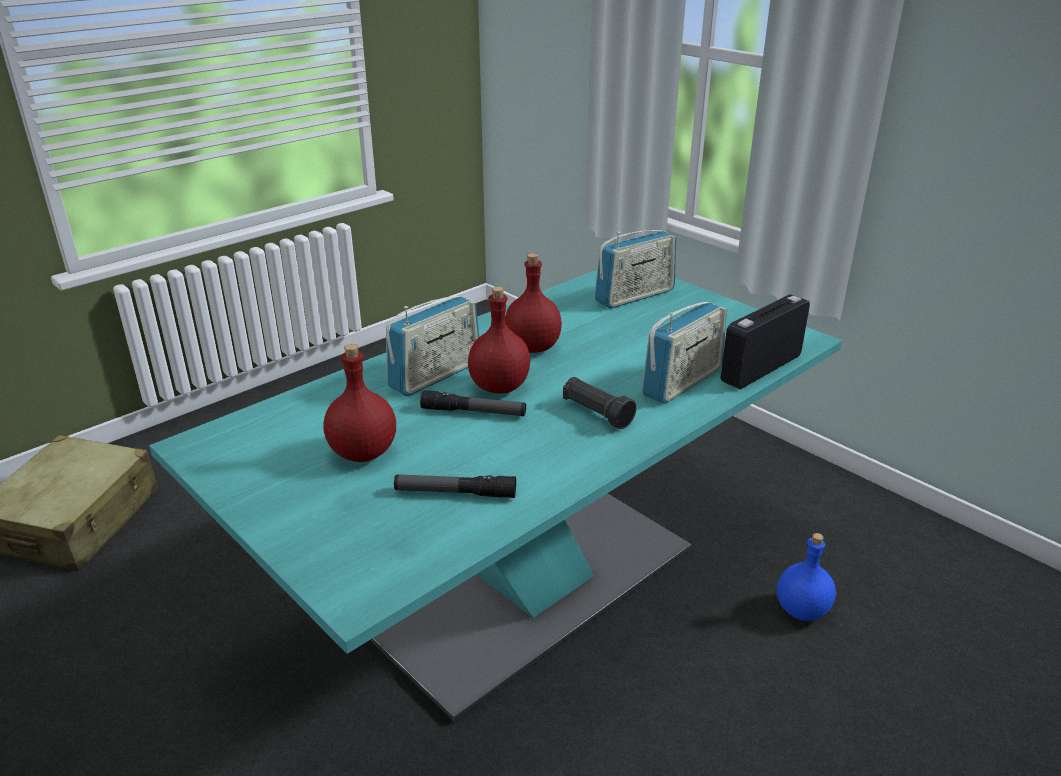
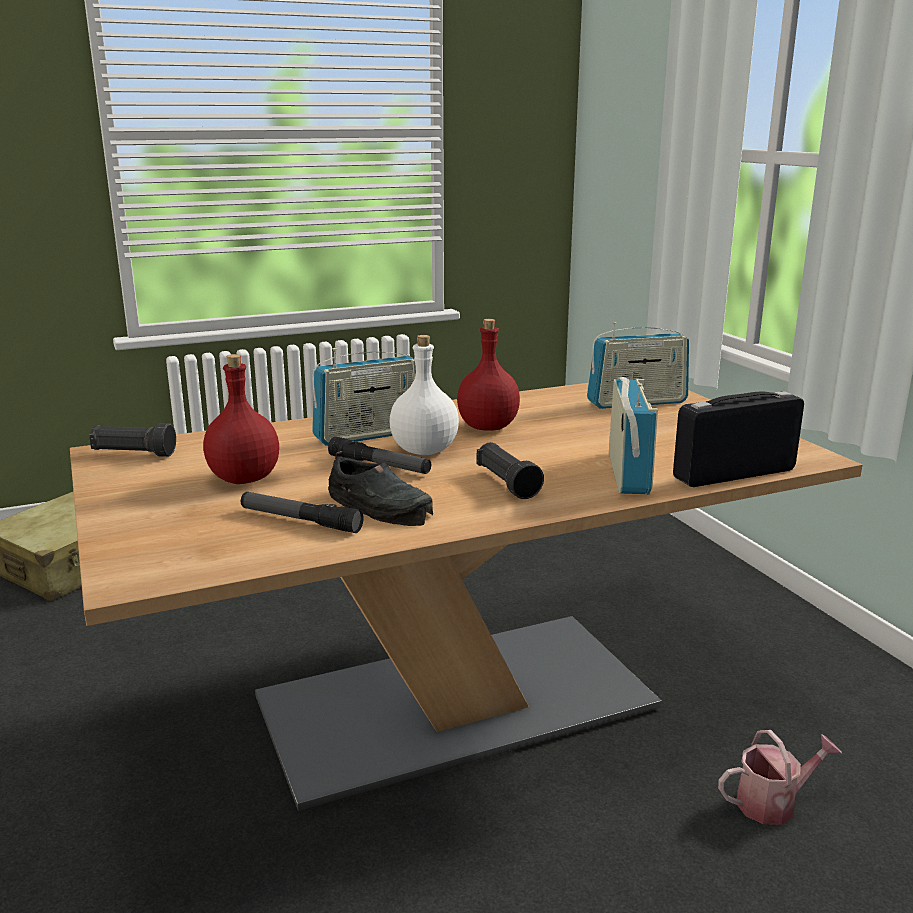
camera: 20 degrees right, 10 degrees down
(226, 441) = (133, 454): none -> black flashlight
(500, 386) = (425, 450): red bottle -> white bottle
(511, 461) = (380, 506): none -> black shoe
(530, 586) = (456, 704): turquoise dining table -> beige dining table
(682, 382) = (628, 473): radio -> radio turned 60 degrees counterclockwise
(802, 610) = (773, 802): blue bottle -> watering can

